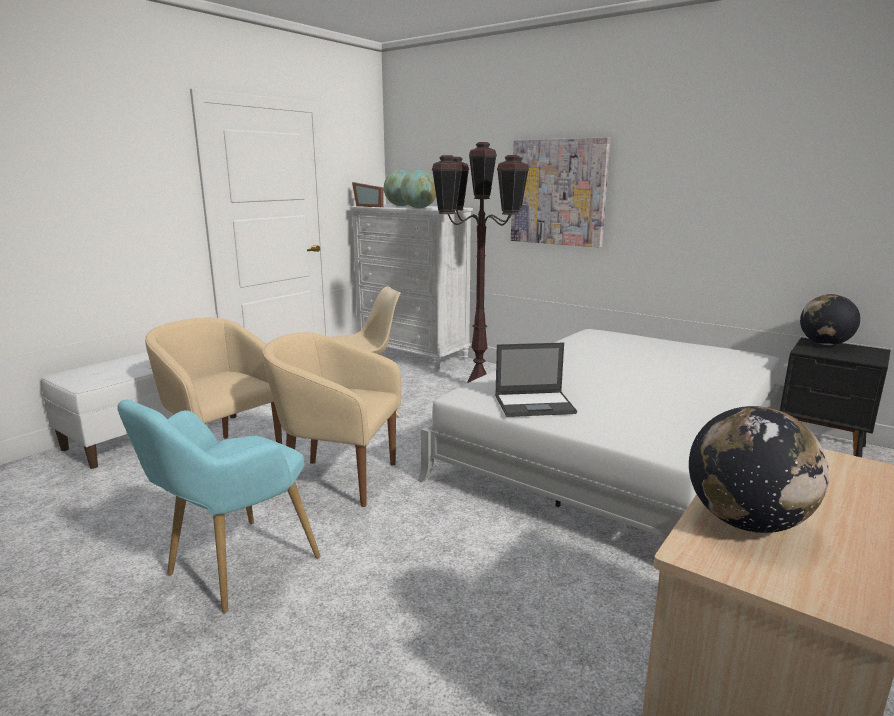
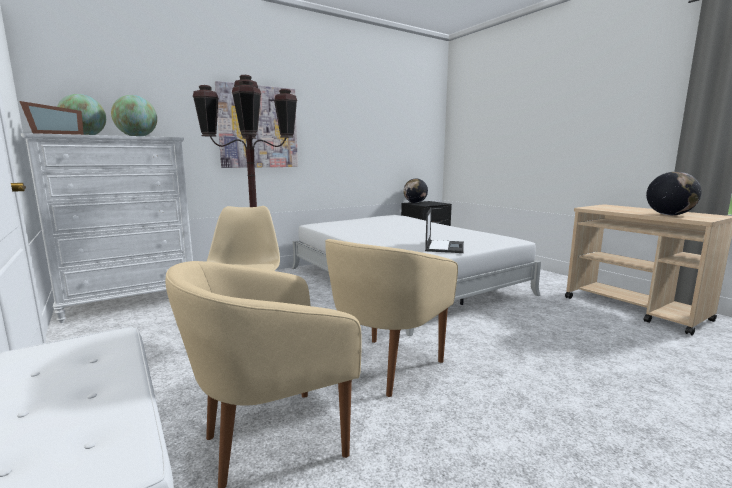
camera: 70 degrees left, 5 degrees down
(233, 569) = (541, 435): turquoise armchair -> none

